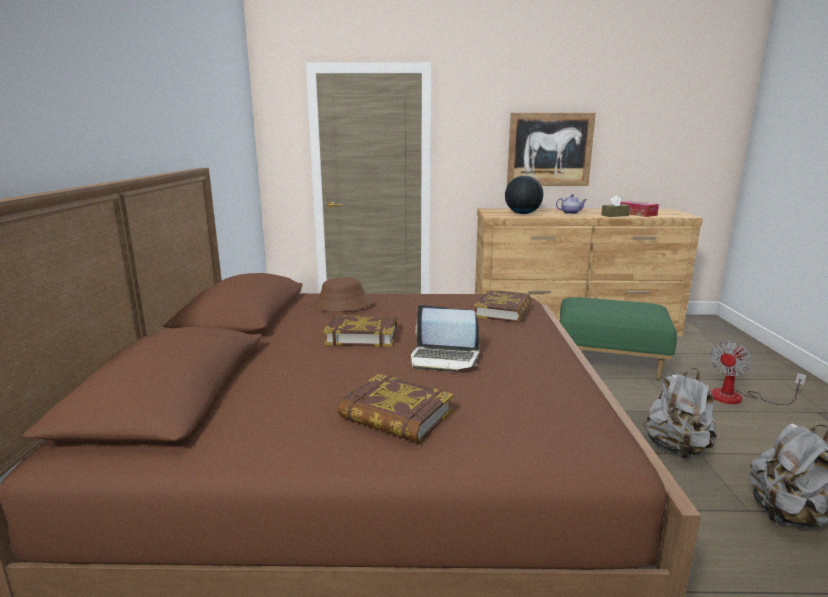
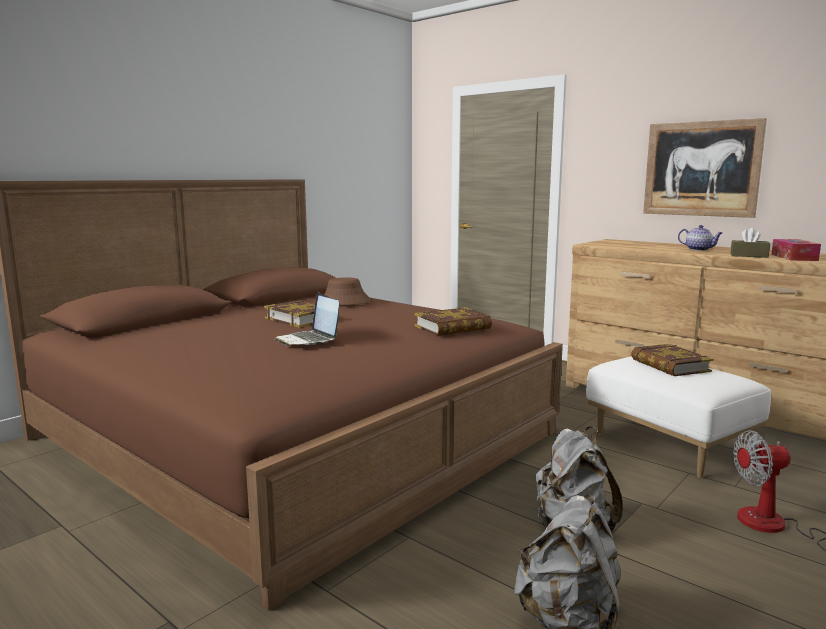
camera: 40 degrees right, 5 degrees down
(396, 415) = (194, 354): book -> book (669, 365)
(522, 213) = (631, 245): globe -> none
(609, 362) = (670, 445): green ottoman -> white ottoman

